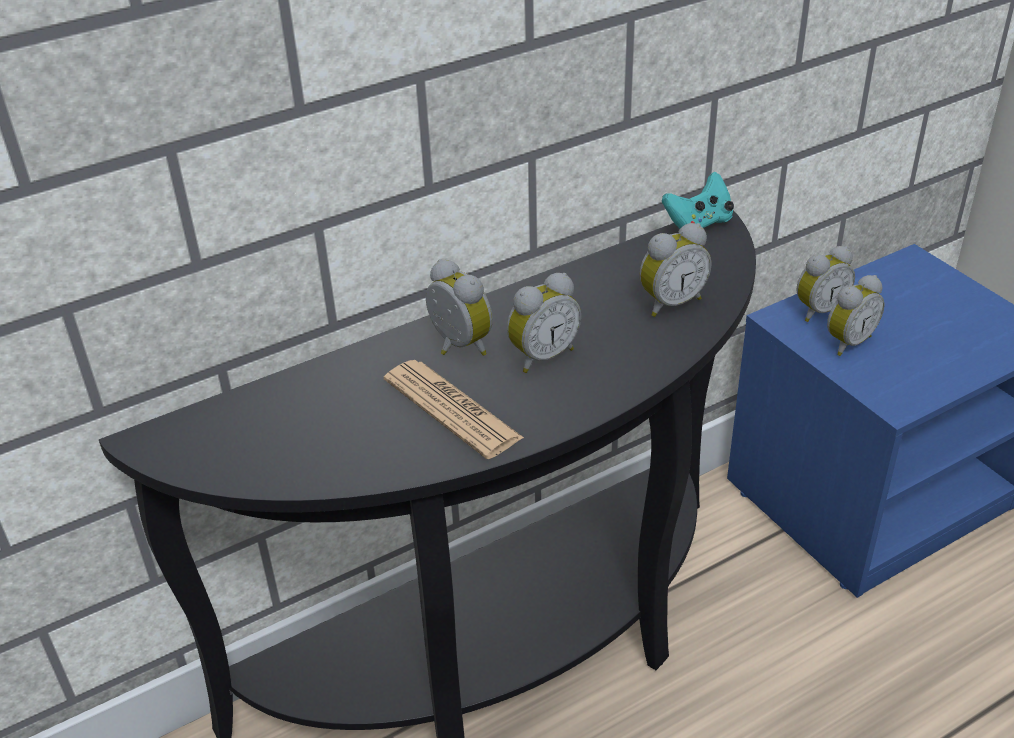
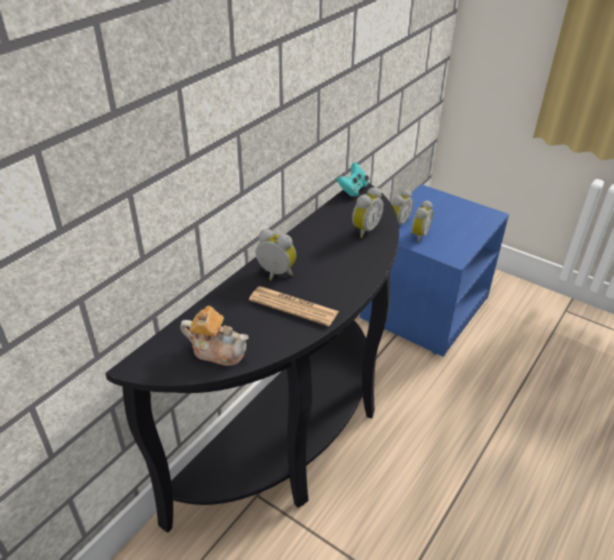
camera: 25 degrees left, 0 degrees up
(281, 451) = (217, 351): none -> teapot
(541, 355) = (320, 269): alarm clock -> none

